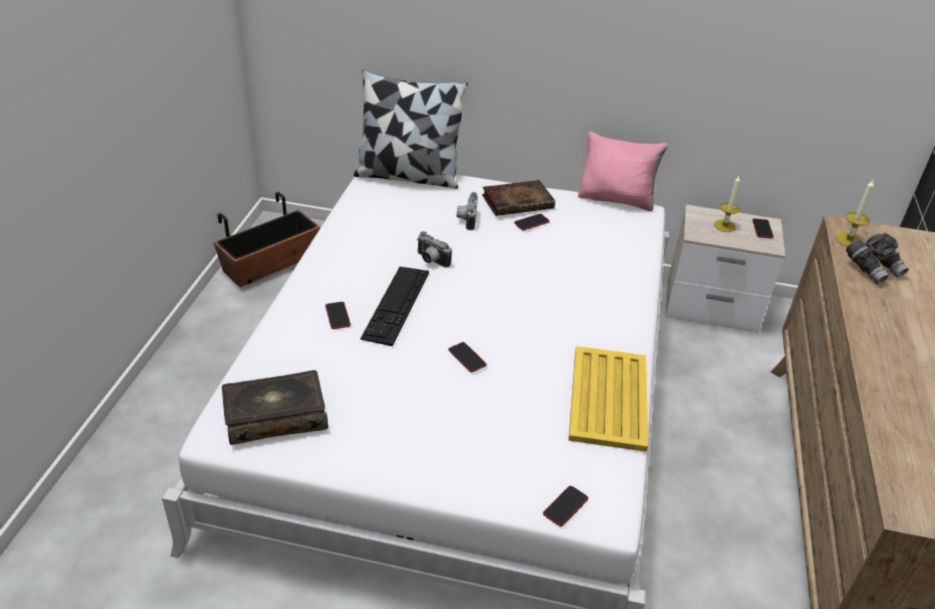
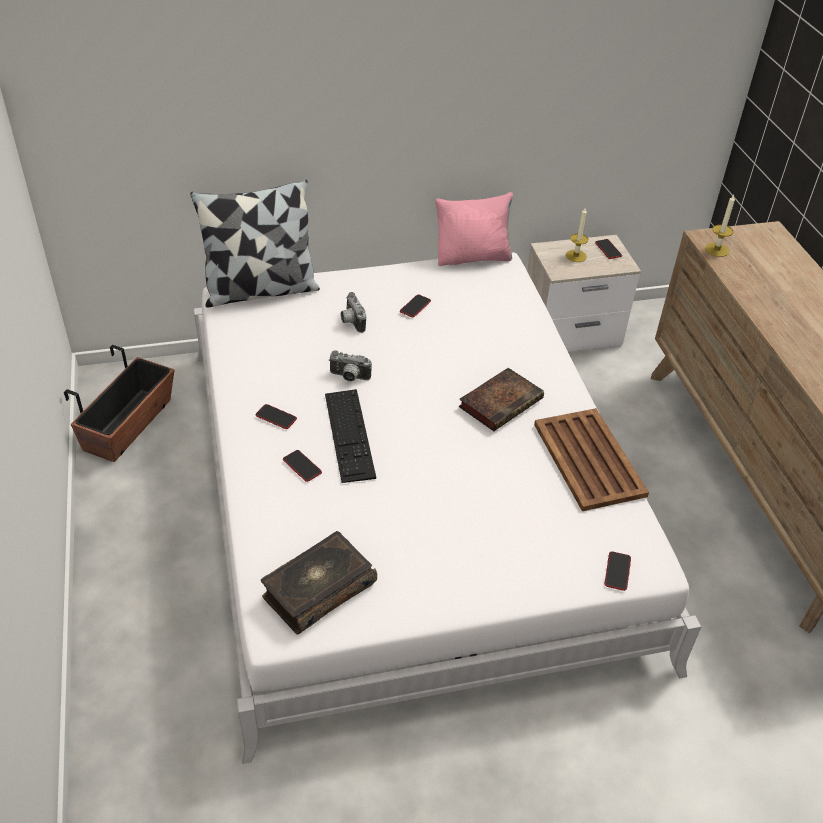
camera: 25 degrees left, 5 degrees up
(467, 358) = (449, 465): phone -> phone (276, 417)
(519, 201) = (388, 287): book -> book (501, 402)
(608, 399) = (589, 460): yellow tray -> brown tray
(872, 268) = (749, 272): grey binoculars -> none

